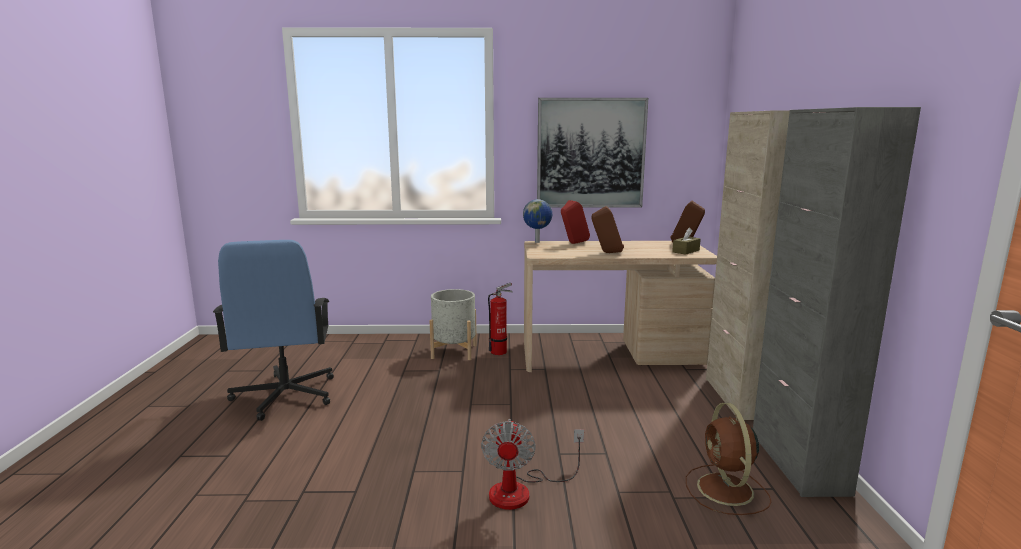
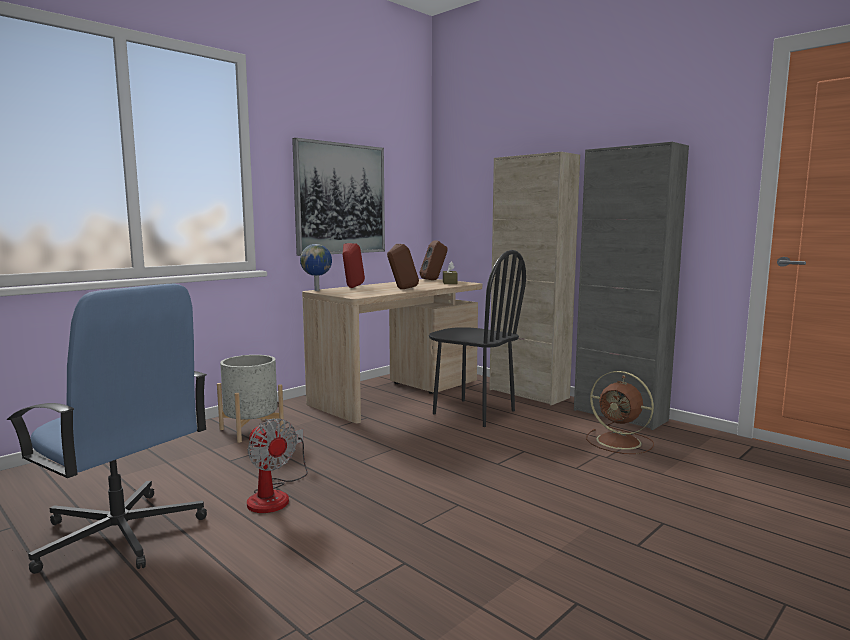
camera: 45 degrees left, 5 degrees down
(500, 351) = (299, 417): fire extinguisher -> none
(522, 490) = (524, 495): fan -> fan (274, 495)
(639, 397) = (473, 412): none -> black chair

